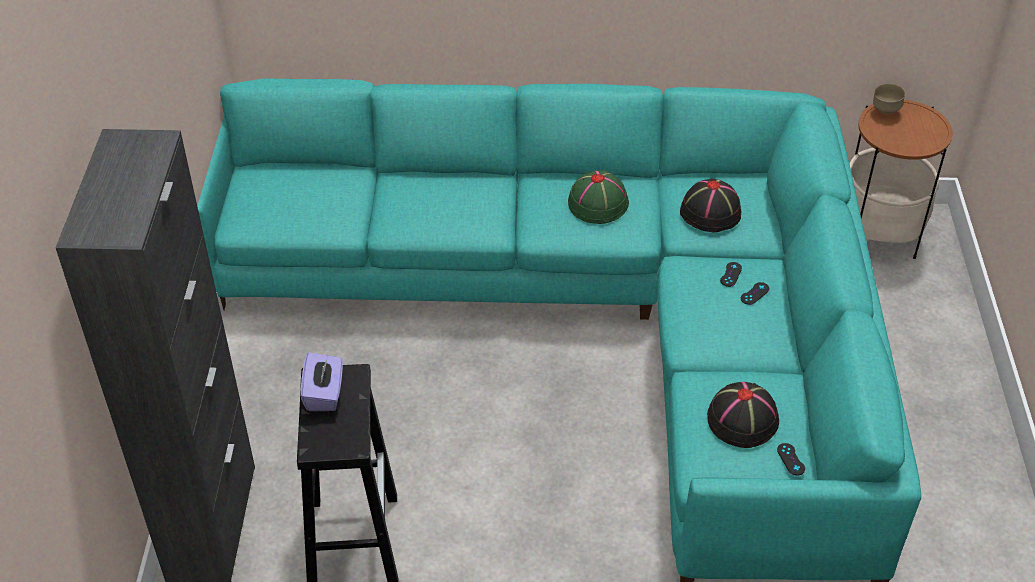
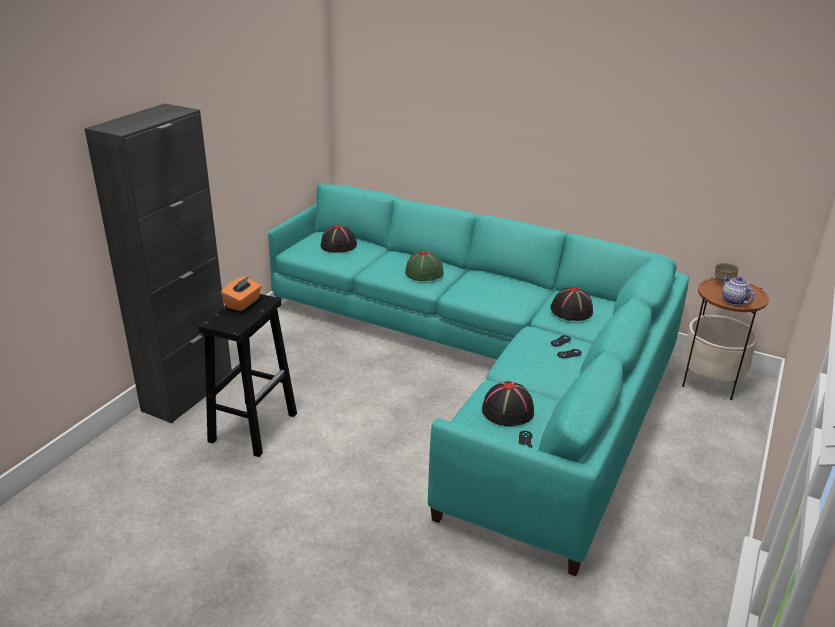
camera: 25 degrees right, 15 degrees down
(304, 189) = (339, 245): none -> black hat
(324, 394) = (243, 303): purple tissue box -> orange tissue box
(598, 203) = (501, 289): green hat -> green hat (424, 272)
(913, 142) = (733, 300): none -> teapot

